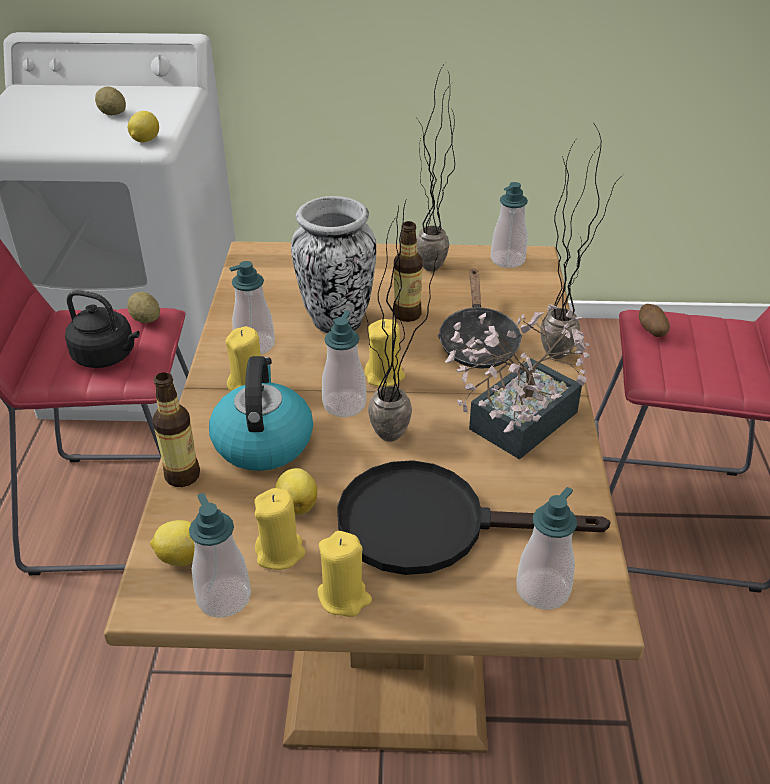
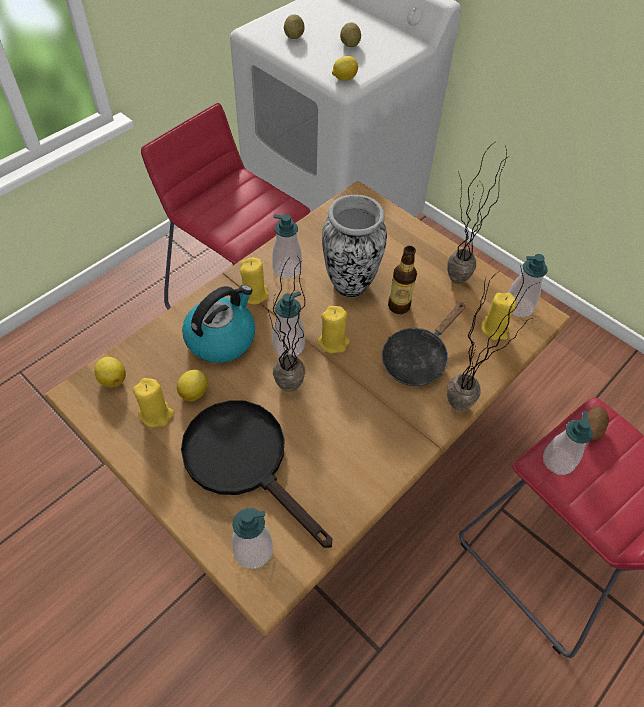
camera: 40 degrees right, 15 degrees up
(107, 356) = (235, 218): black kettle -> none
(146, 319) = (279, 204): potato -> potato (294, 37)
(182, 475) = (162, 330): bottle -> none
(224, 597) = (106, 418): soap dispenser -> soap dispenser (558, 461)
(344, 597) = (156, 466): yellow candle -> yellow candle (495, 329)
(514, 426) = (366, 435): potted plant -> none

